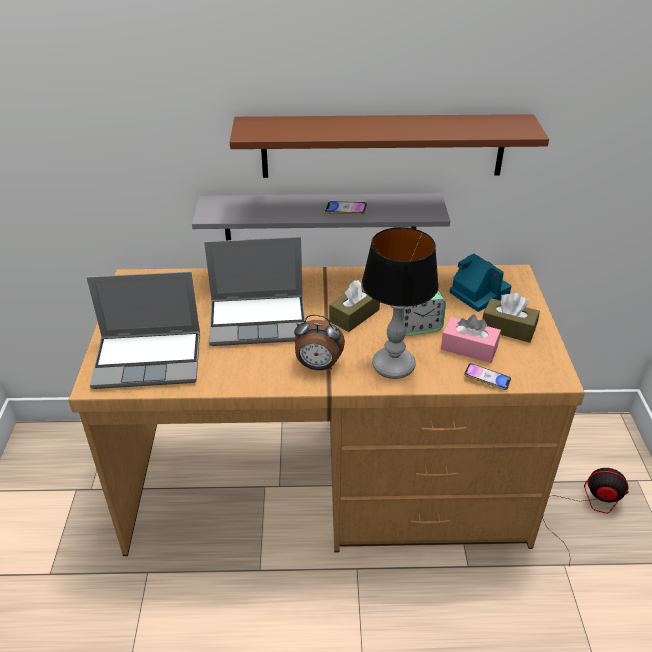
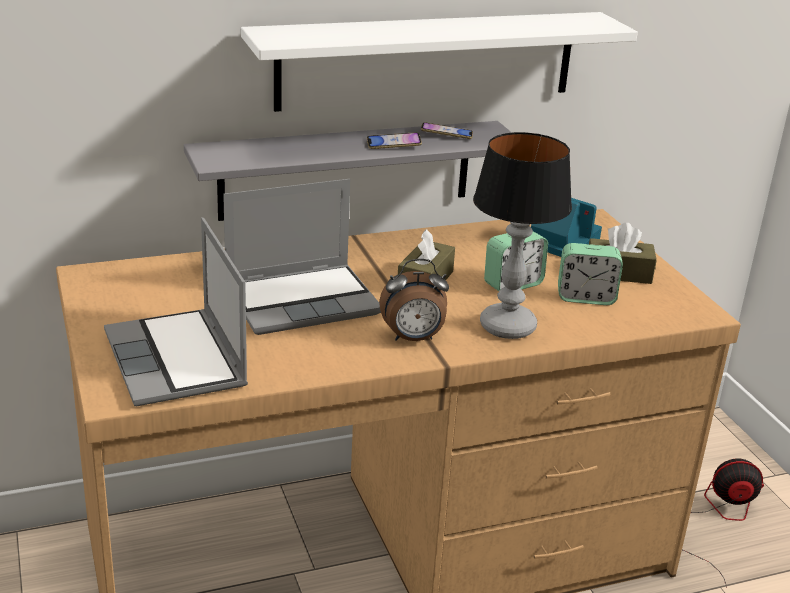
camera: 20 degrees left, 10 degrees down
(150, 359) = (177, 361): laptop -> laptop turned 90 degrees clockwise
(383, 146) = (428, 60): brown shelf -> white shelf
(469, 348) = (585, 297): pink tissue box -> alarm clock
(487, 379) = (626, 325): phone -> phone (446, 134)

